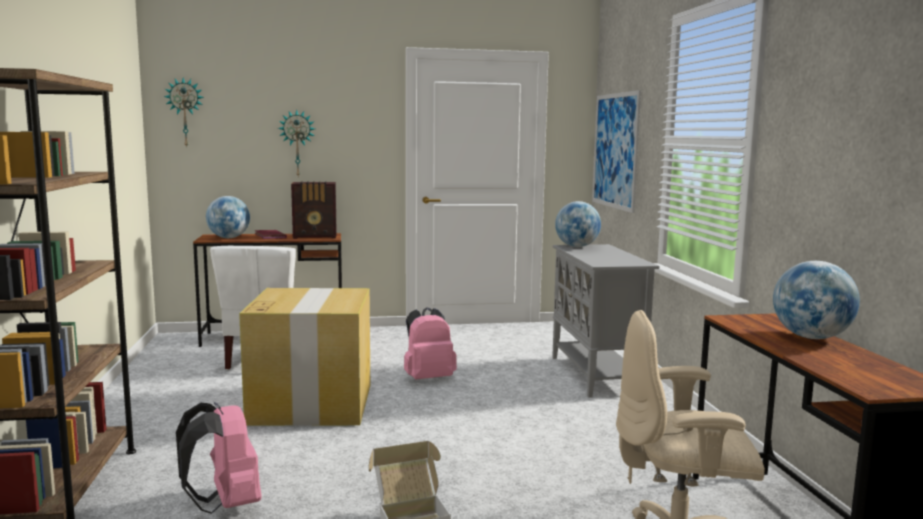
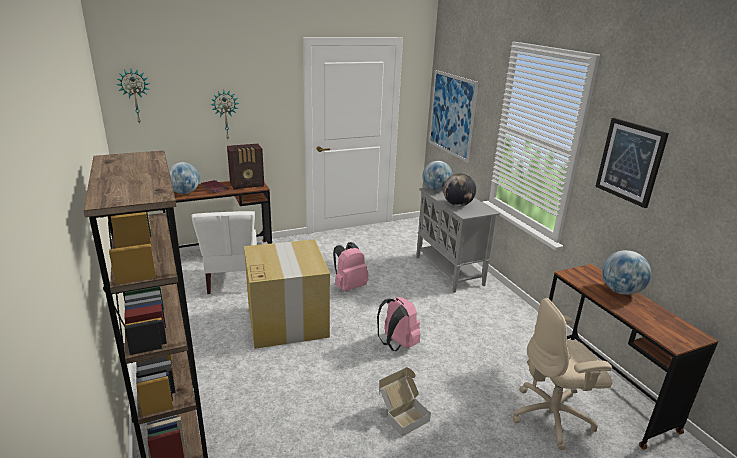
camera: 15 degrees left, 15 degrees up
(226, 504) = (286, 421): pink backpack -> pink backpack (397, 344)
(597, 257) = (457, 204): none -> globe
(819, 124) = (630, 161): none -> picture

